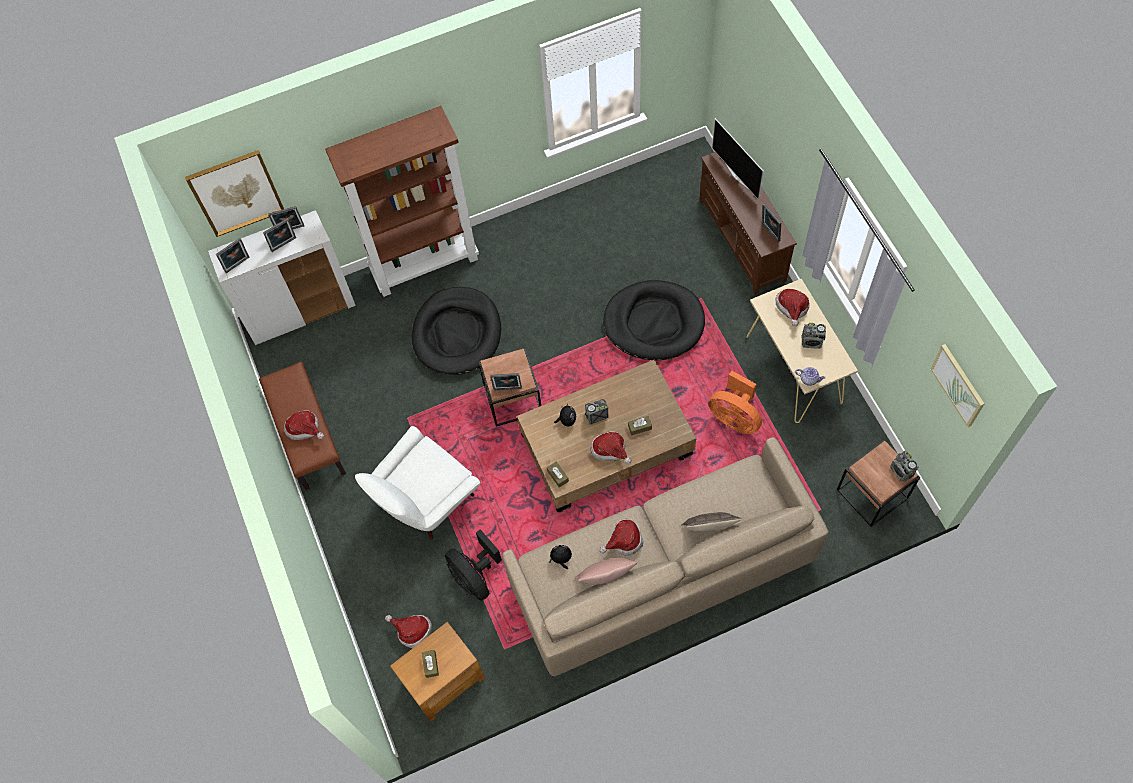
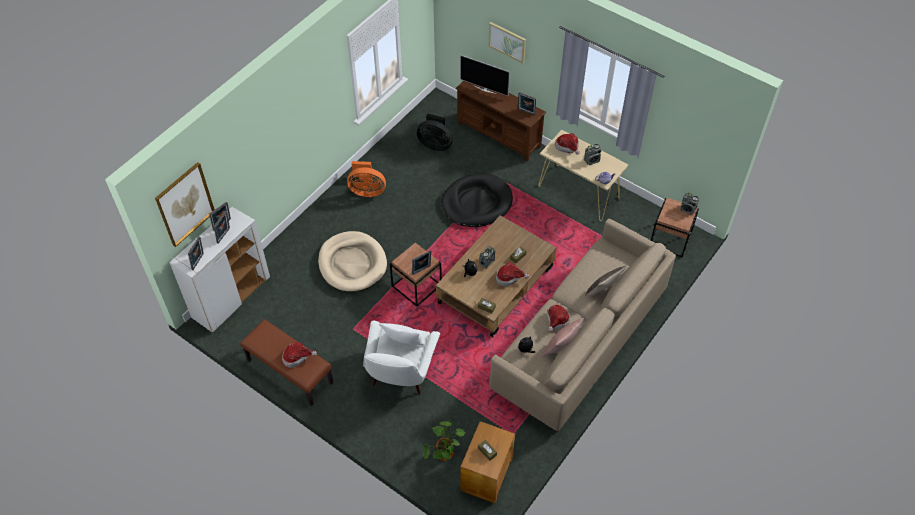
camera: 35 degrees left, 10 degrees down
(412, 631) = (445, 455): hat -> potted plant
(425, 264) = (302, 232): brown bookcase -> none
(430, 473) = (403, 343): none -> white pillow
(457, 333) = (352, 263): black dog bed -> beige dog bed
(475, 576) = (464, 401): black fan -> black fan (435, 144)
(734, 417) = (562, 234): orange fan -> orange fan (367, 190)
(958, 385) = (711, 124): picture -> picture (507, 42)

